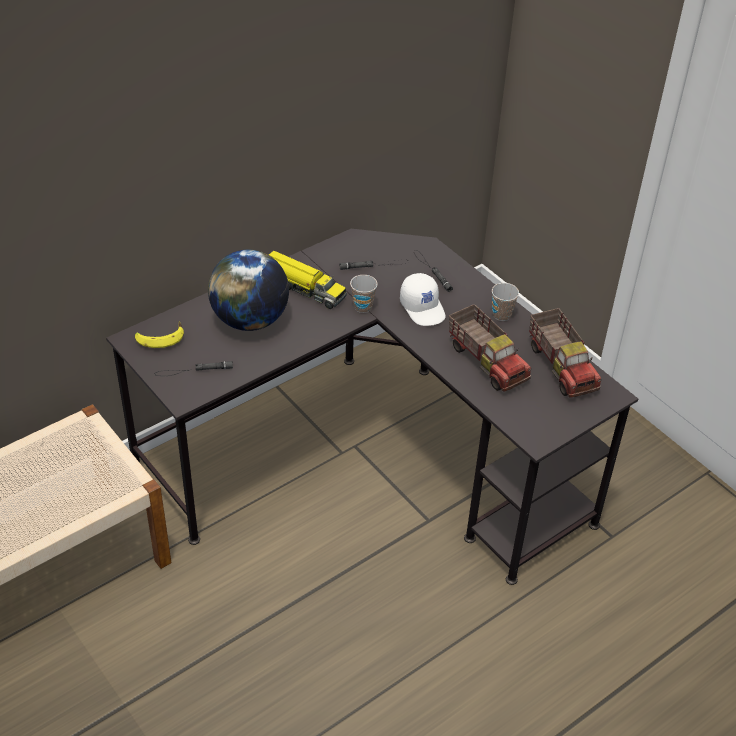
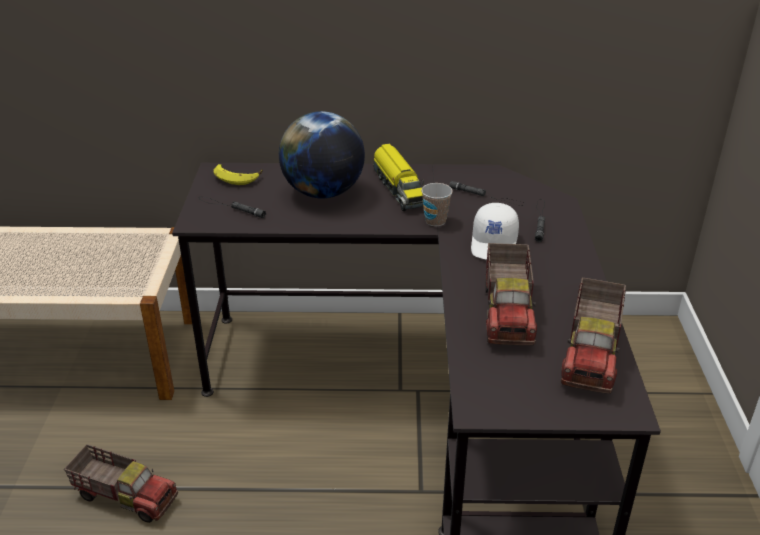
camera: 40 degrees right, 10 degrees down
(224, 654) = (125, 496): none -> toy truck
(501, 315) = (573, 281): cup -> none

